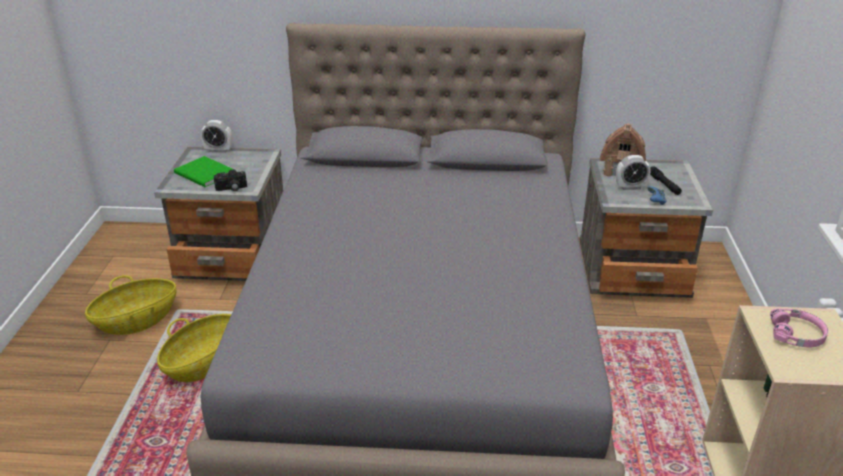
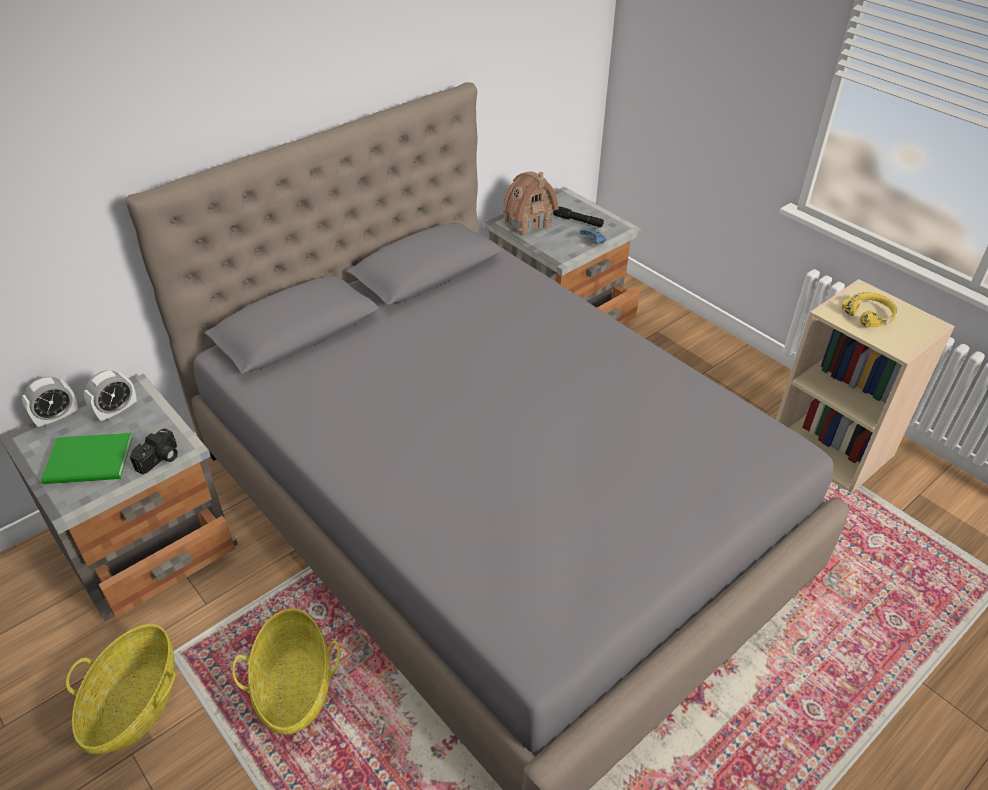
camera: 45 degrees left, 10 degrees up
(630, 187) = (557, 237): alarm clock -> alarm clock (116, 412)
(797, 334) = (869, 315): pink headphones -> yellow headphones

